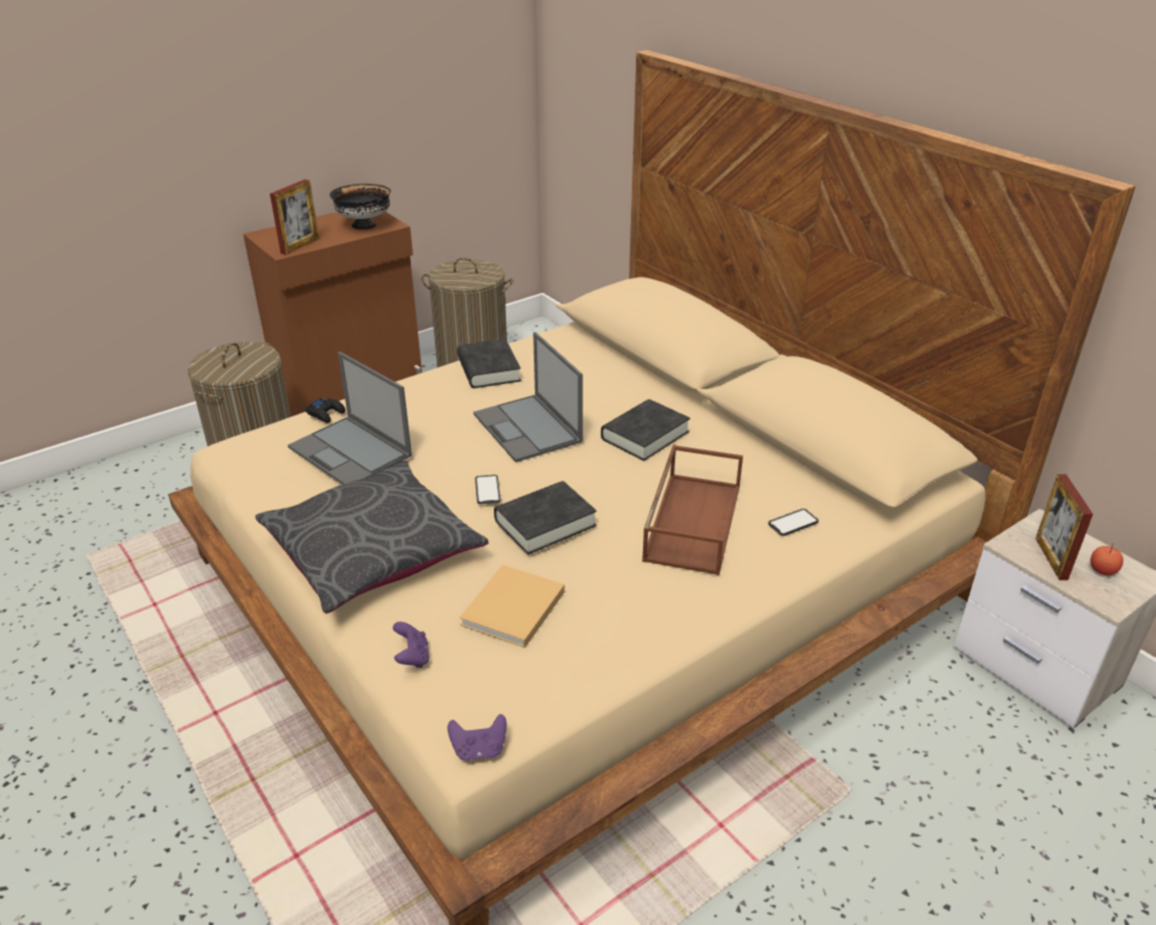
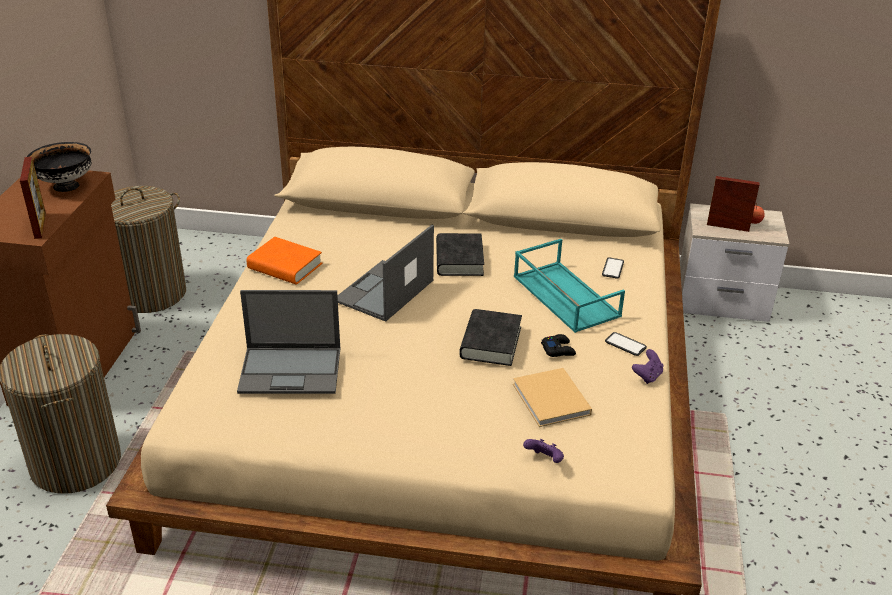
camera: 45 degrees left, 0 degrees up
(326, 413) = (218, 356): black game controller -> black game controller (558, 349)
(373, 550) = (413, 421): grey pillow -> none
(479, 750) = (651, 479): purple game controller -> purple game controller (647, 376)
(487, 490) = (422, 343): phone -> phone (625, 344)
(488, 369) = (285, 266): black book -> orange book
(528, 428) = (384, 291): laptop -> laptop turned 105 degrees clockwise
(691, 521) = (564, 296): brown tray -> turquoise tray
(1051, 558) = (727, 227): picture frame -> picture frame turned 150 degrees clockwise

